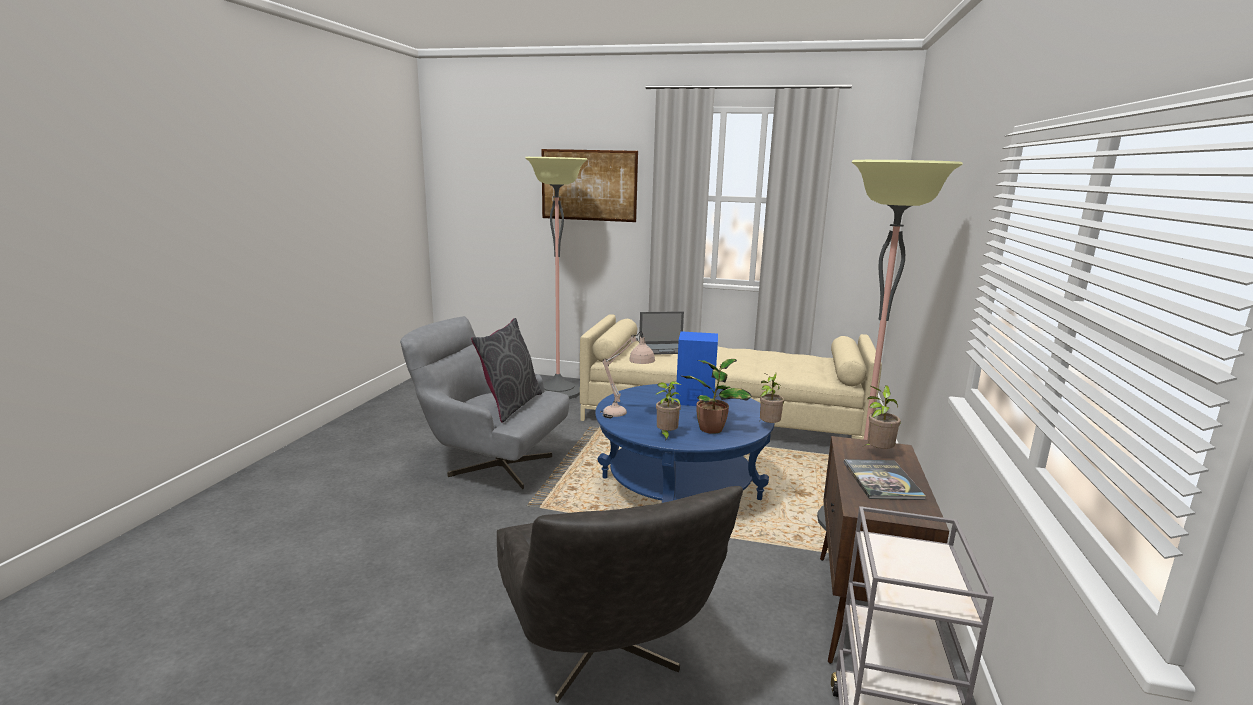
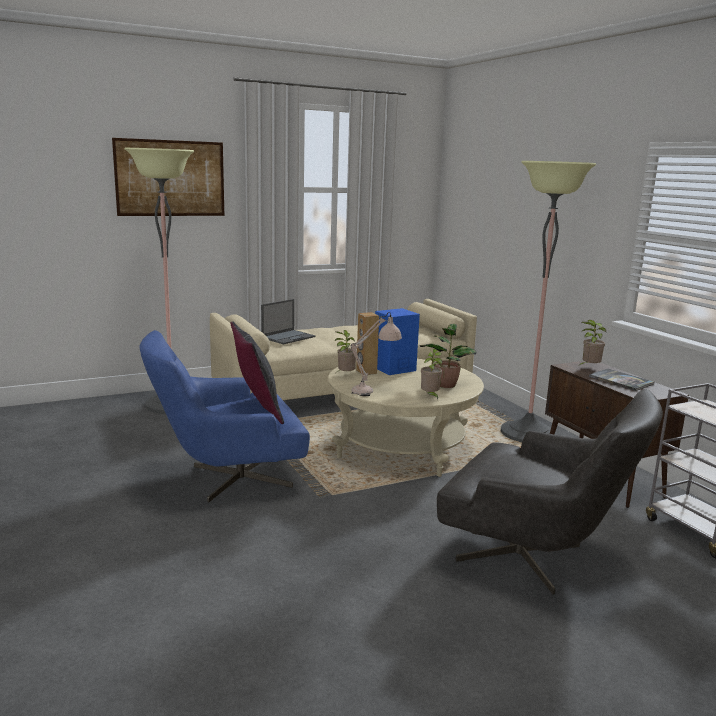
camera: 40 degrees left, 0 degrees up
(489, 464) = (226, 480): grey armchair -> blue armchair
(660, 396) = (366, 372): none -> brown speaker
(680, 488) = (401, 447): blue coffee table -> beige coffee table
(768, 426) = (472, 374): potted plant -> potted plant (345, 375)

